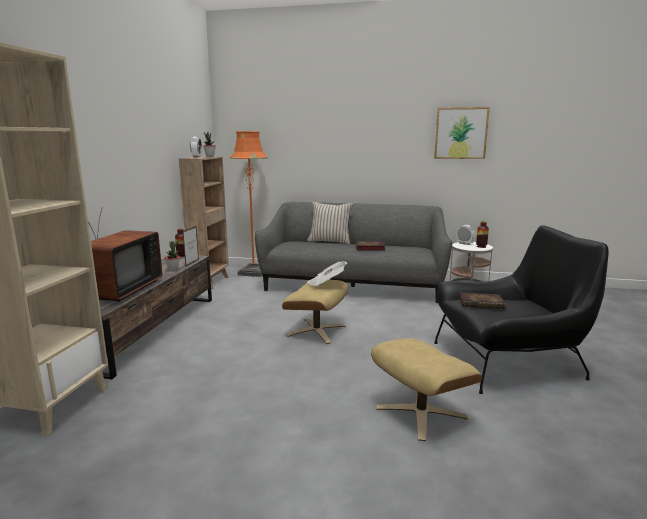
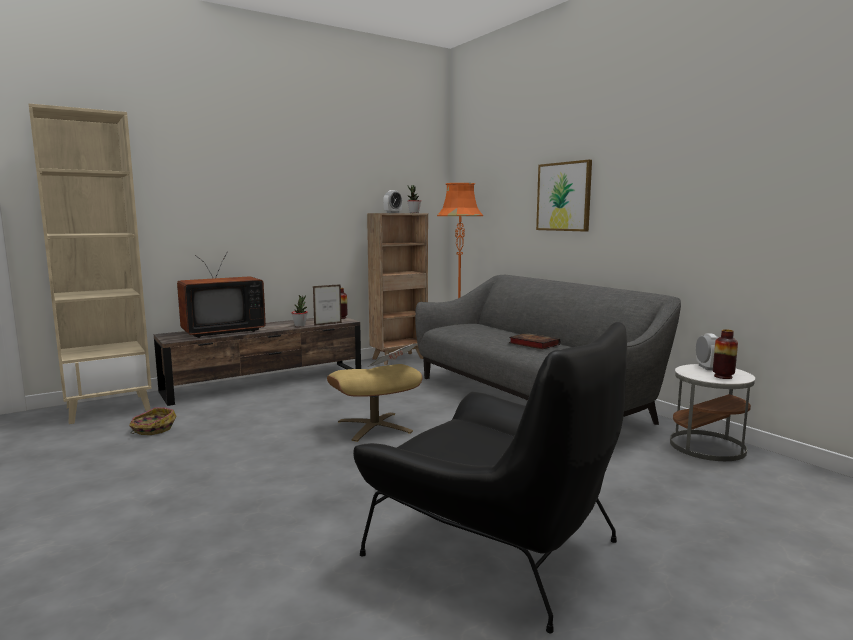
camera: 45 degrees right, 5 degrees down
(159, 400) = (152, 429): none -> basket
(330, 241) = (516, 330): beige pillow -> none
(420, 412) = (259, 534): beige ottoman -> none
(461, 133) = (724, 170): picture -> picture (564, 196)
(482, 303) = (468, 432): book -> none

